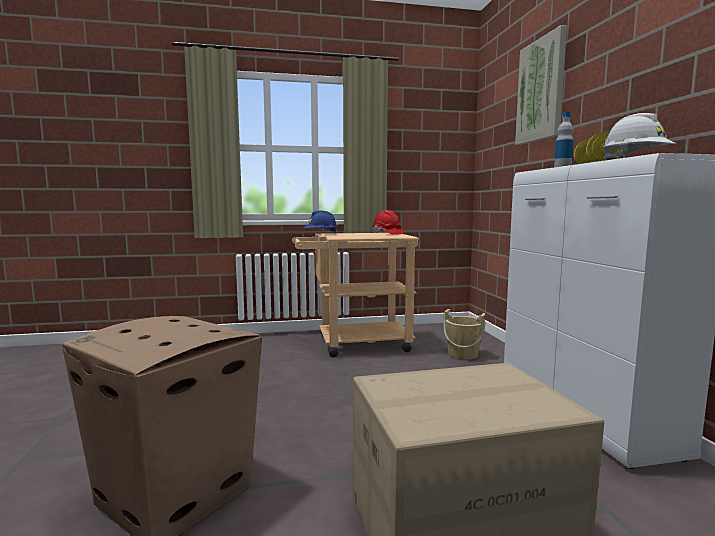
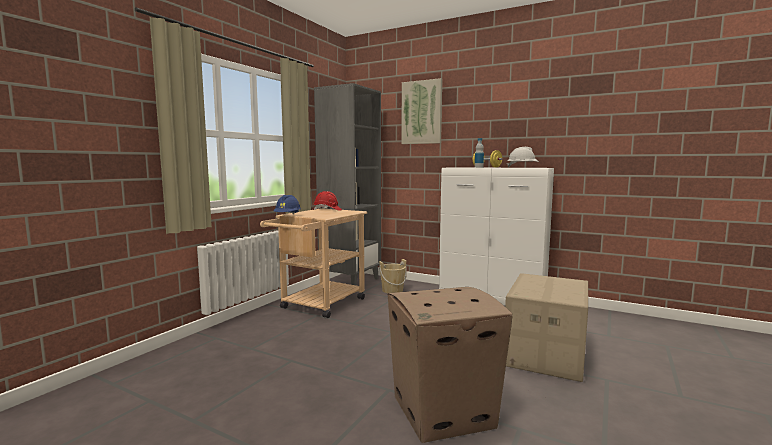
camera: 50 degrees left, 0 degrees up
(441, 332) = (350, 281): none -> grey bookcase

